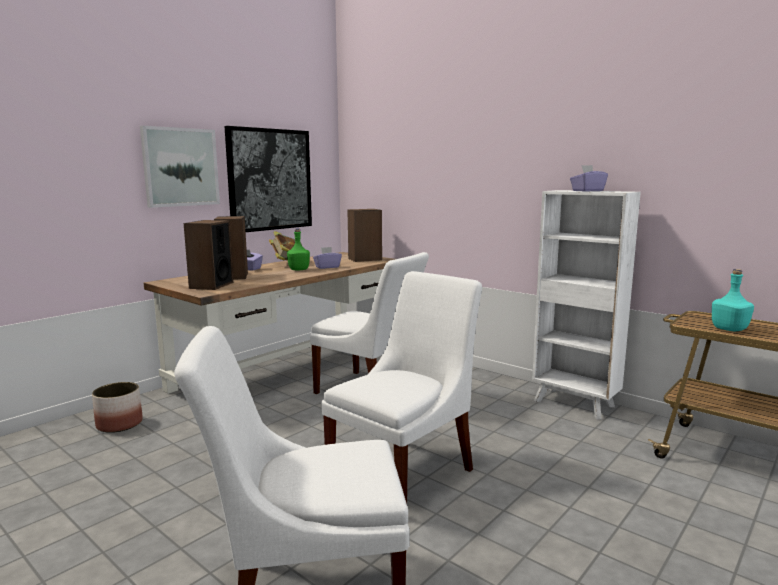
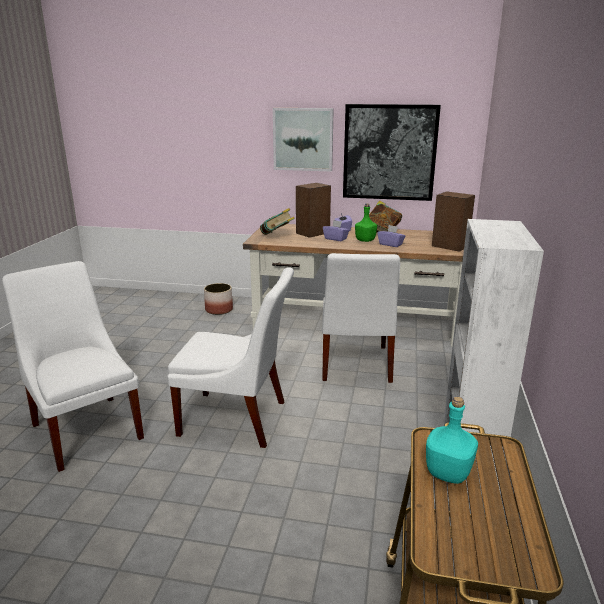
camera: 60 degrees right, 10 degrees up
(211, 285) = (277, 236): speaker -> book
(587, 191) = (496, 231): purple tissue box -> purple tissue box (335, 239)

